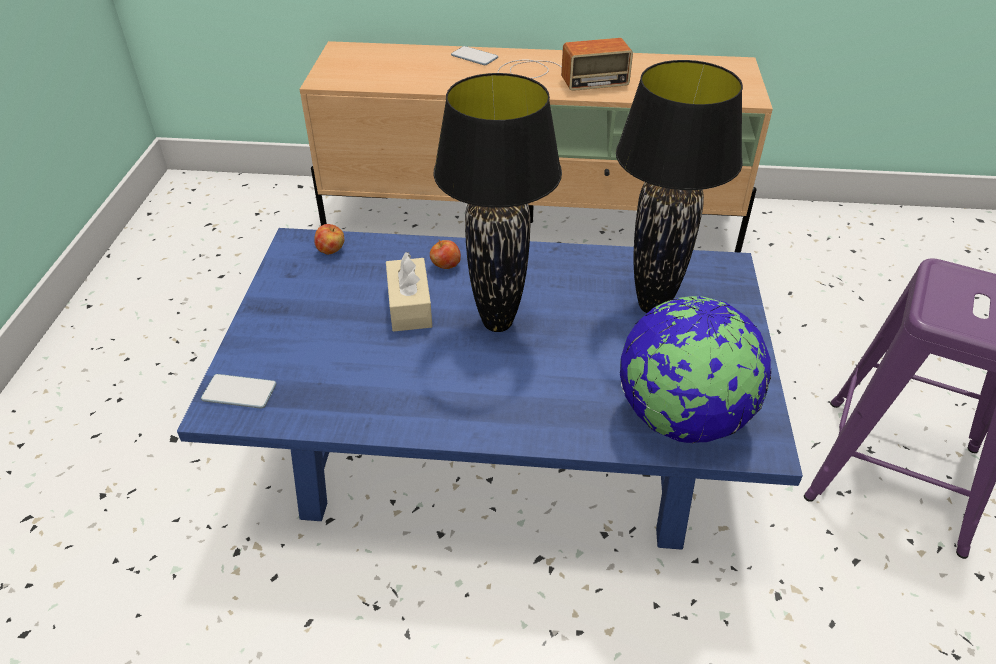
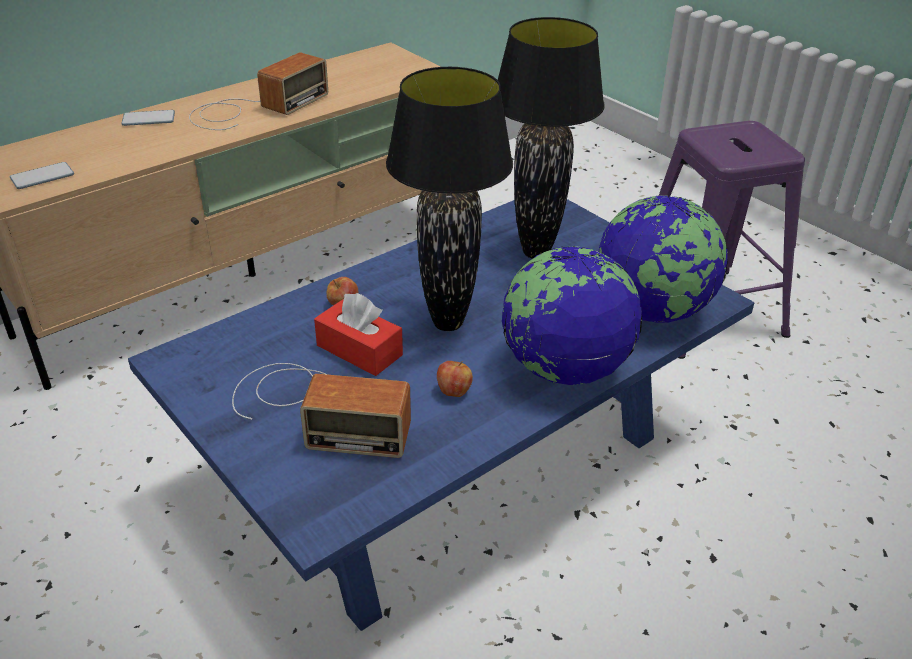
camera: 45 degrees left, 5 degrees down
(239, 392) = (314, 502): phone -> phone (42, 177)
(326, 330) = (316, 409): none -> radio
(331, 250) = (217, 348): apple -> apple (454, 391)
(409, 306) = (359, 350): beige tissue box -> red tissue box
(530, 416) = (564, 369): none -> globe

